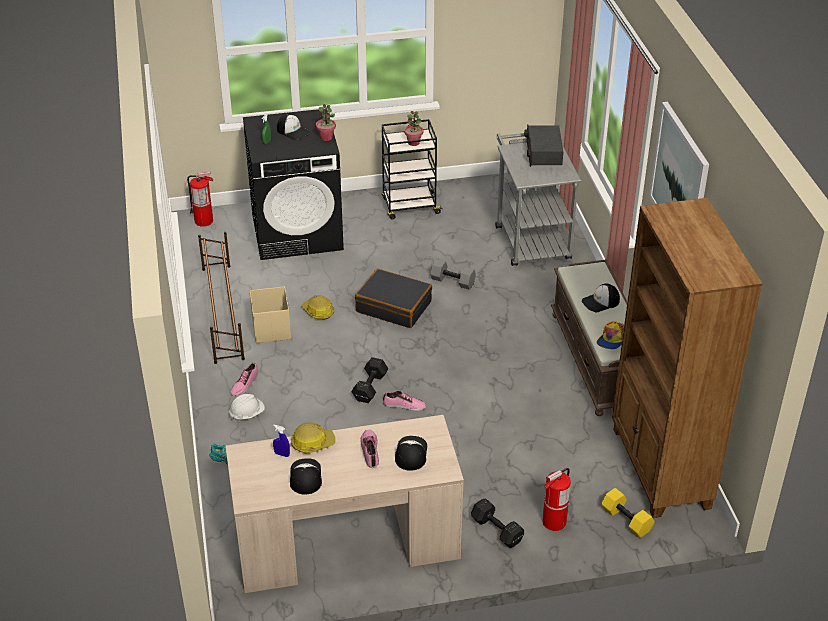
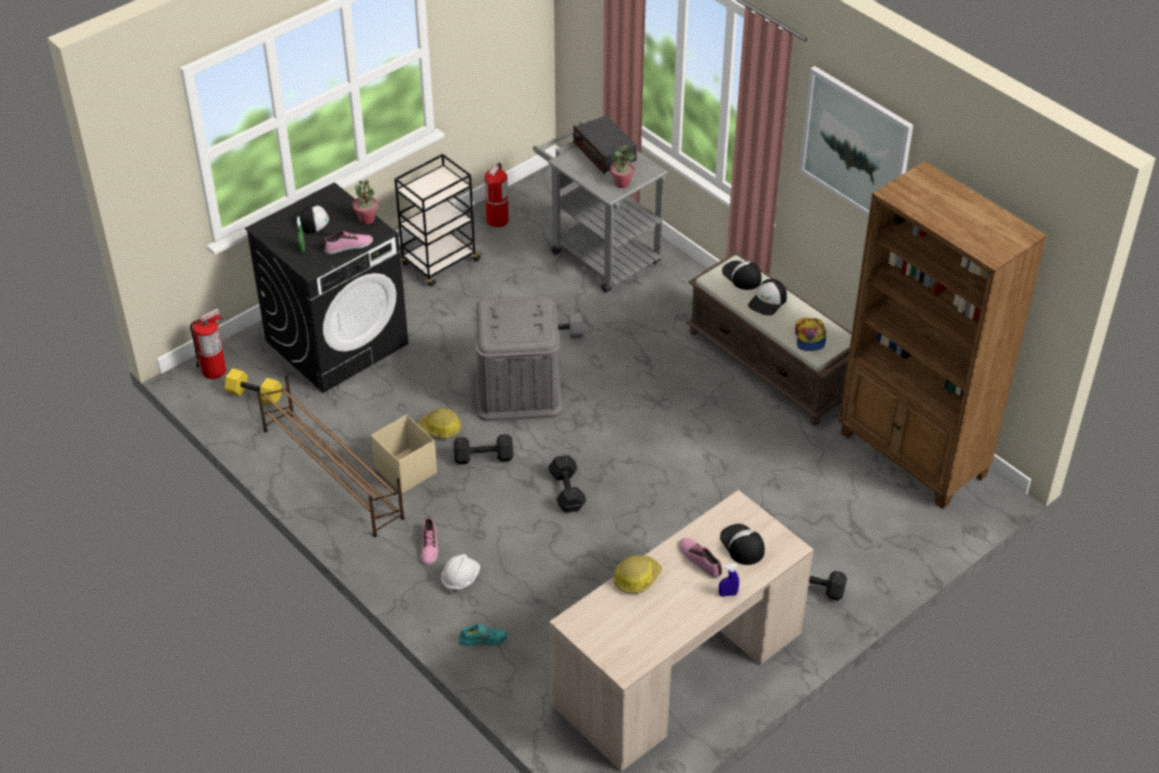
camera: 30 degrees left, 5 degrees up
(282, 454) = (616, 604): blue spray bottle -> blue spray bottle (728, 594)
(305, 477) = (660, 617): cap -> cap (741, 276)
(332, 342) = (485, 457): none -> black dumbbell
(394, 306) = (518, 389): black suitcase -> grey storage box
(404, 405) = (618, 496): shoe -> shoe (348, 246)
(413, 142) = (441, 188): potted plant -> potted plant (622, 183)
(554, 522) = (858, 554): fire extinguisher -> fire extinguisher (497, 220)
(627, 520) = (922, 521): yellow dumbbell -> yellow dumbbell (255, 394)

